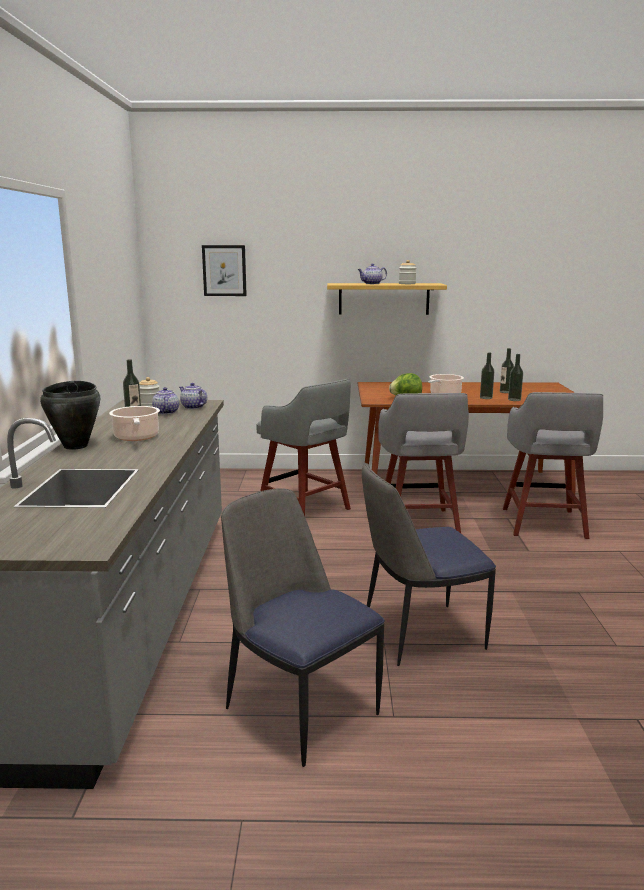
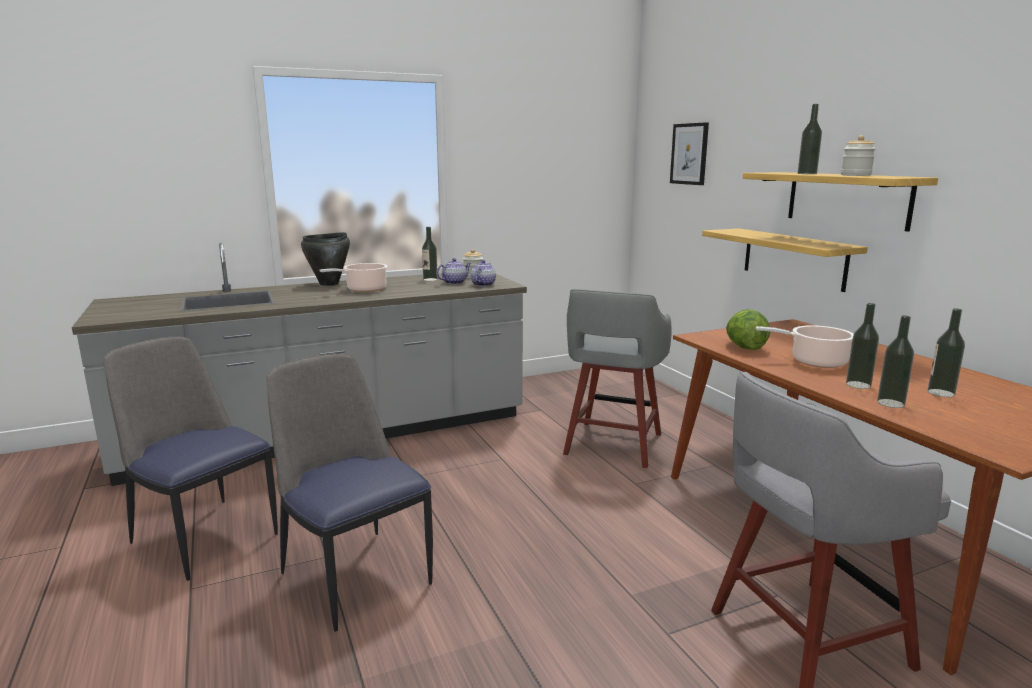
camera: 65 degrees right, 0 degrees up
(299, 708) = (203, 536): chair -> chair turned 75 degrees counterclockwise
(346, 341) = (793, 258): none -> shelf
(371, 284) = (807, 173): teapot -> bottle
(418, 525) = (652, 521): grey stool -> none

